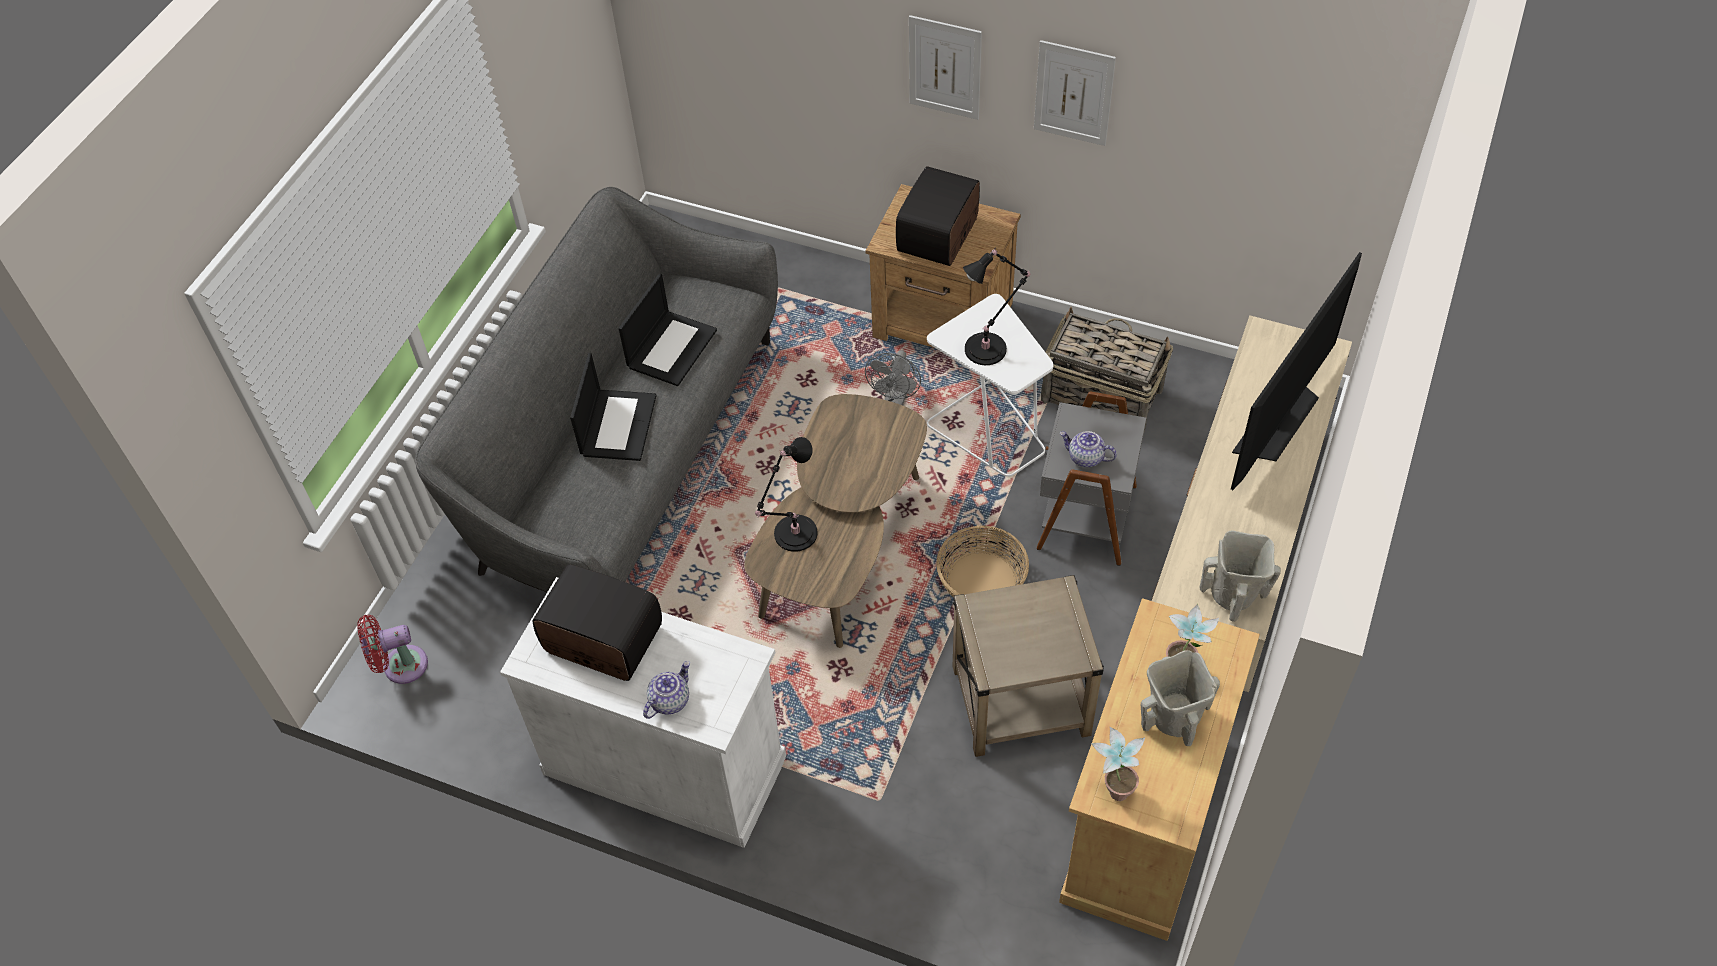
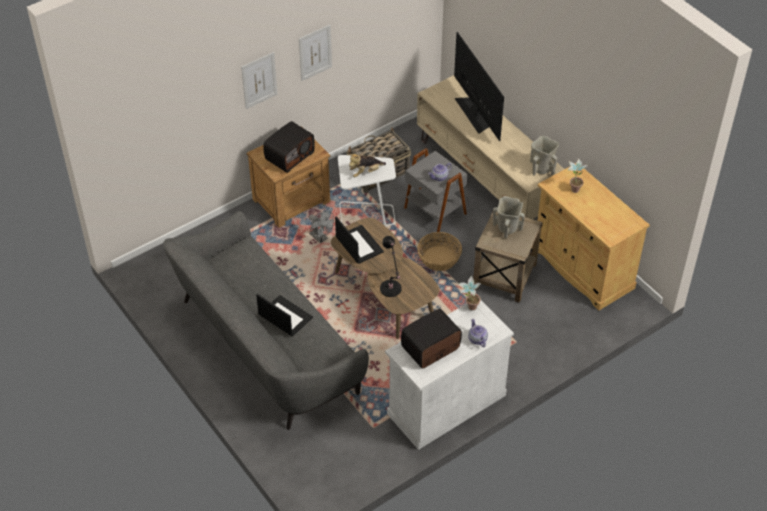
camera: 60 degrees left, 5 degrees down
(400, 666) = (316, 480): red fan -> none
(671, 348) = (256, 278): laptop -> laptop (358, 244)
(939, 235) = (289, 156): radio -> radio turned 105 degrees counterclockwise
(989, 348) = (366, 172): black table lamp -> plush toy
(1114, 787) = (610, 232): potted plant -> potted plant (469, 307)
(1172, 719) = (594, 202): beige vase -> beige vase (507, 229)

